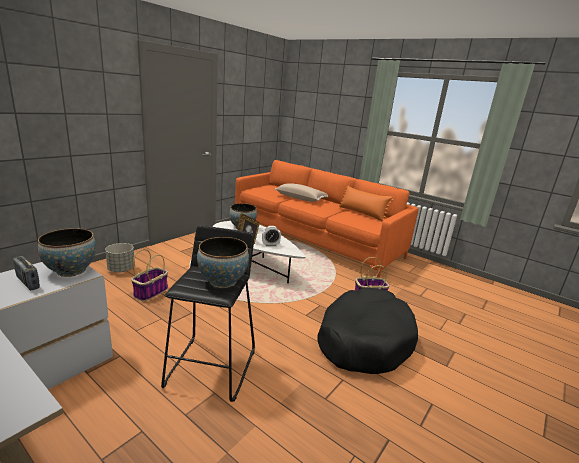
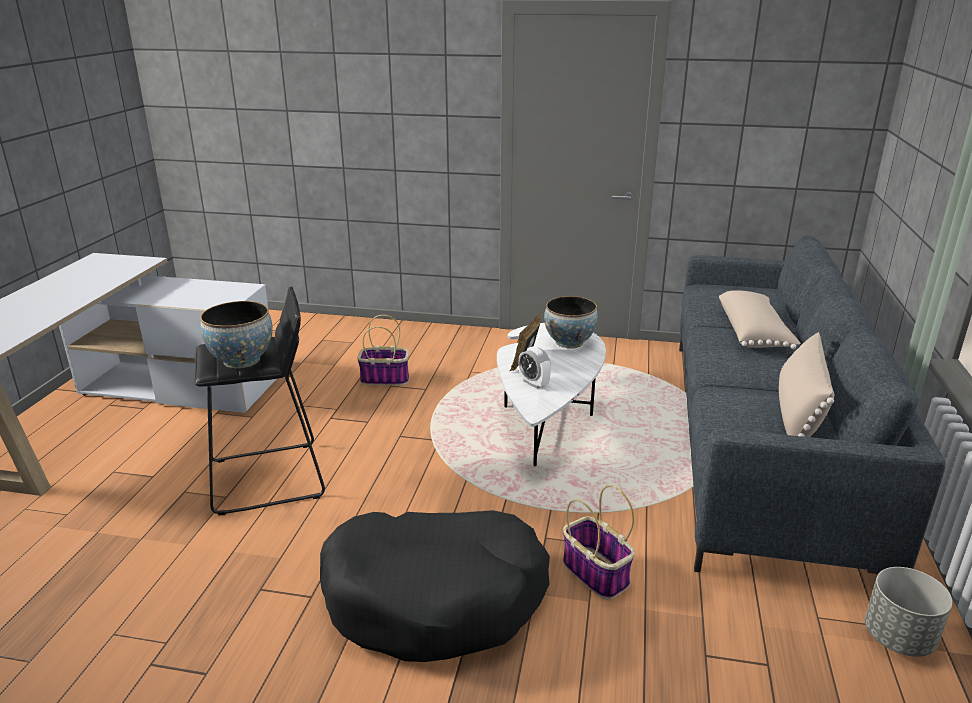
camera: 65 degrees right, 5 degrees up
(28, 283) = (191, 294): radio -> none
(71, 271) = (228, 298): bowl -> none
(121, 269) = (415, 341): grey planter -> grey planter (899, 638)
(315, 240) = (760, 442): orange sofa -> grey sofa
(362, 213) = (798, 412): orange pillow -> beige pillow

